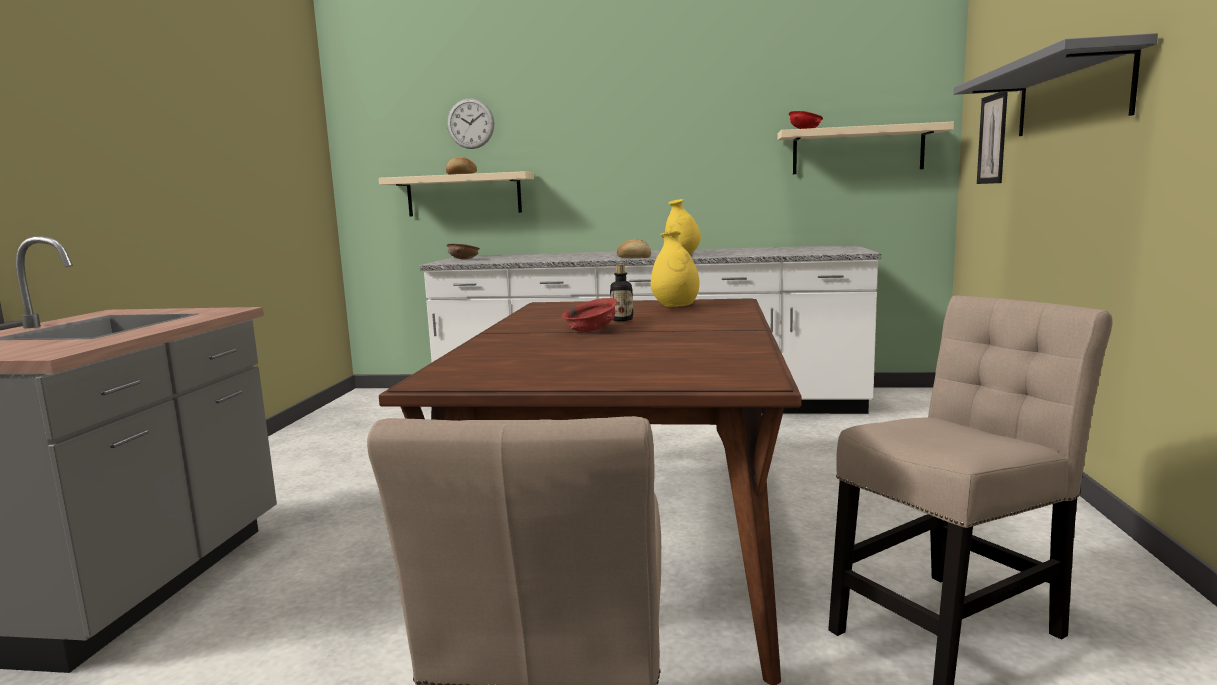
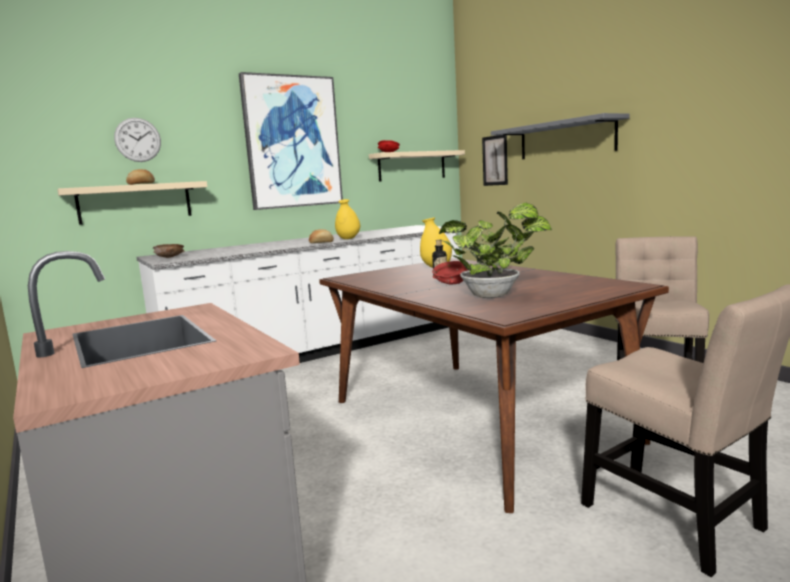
camera: 40 degrees left, 0 degrees up
(547, 354) = (495, 295): none -> potted plant
(657, 119) = (292, 142): none -> picture

